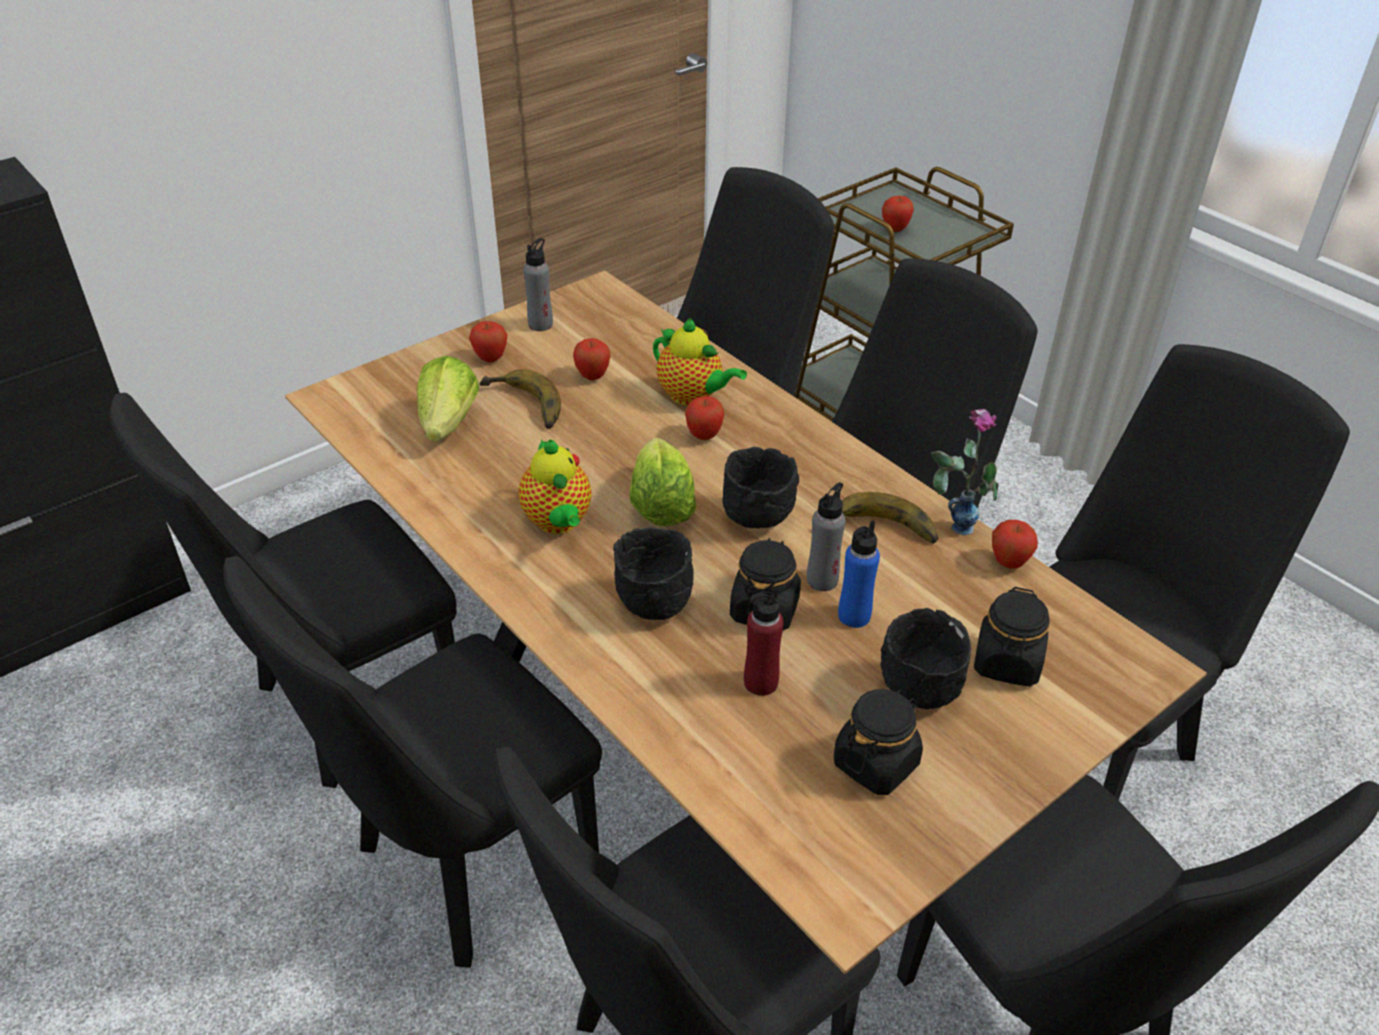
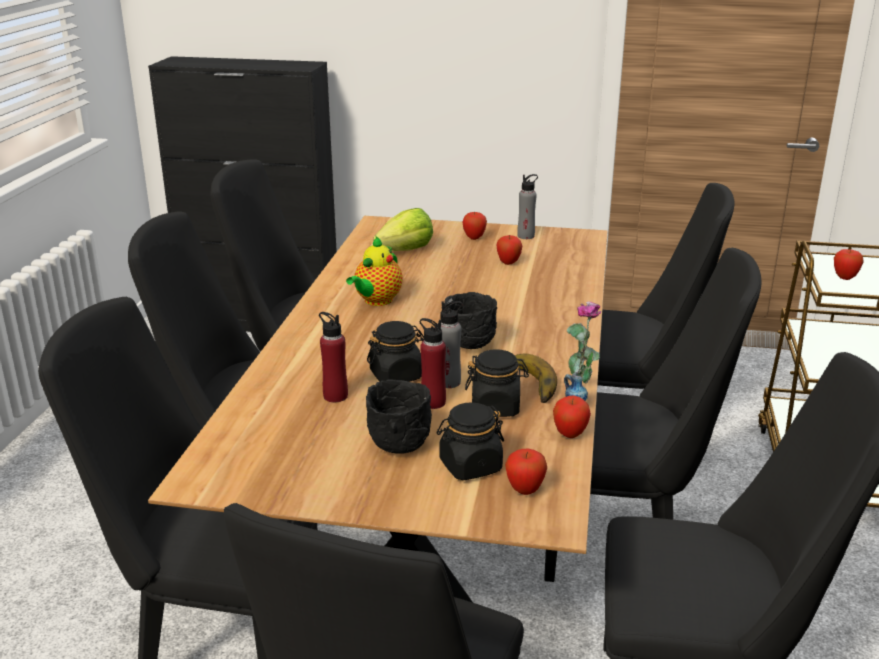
camera: 50 degrees right, 15 degrees down
(521, 407) = (450, 259): banana -> none
(655, 603) = (354, 346): black bowl -> none
(661, 505) = (435, 318): lettuce -> none
(693, 397) = (543, 291): teapot -> none
(704, 436) = (514, 306): apple -> apple (525, 490)
(854, 616) = (433, 402): blue bottle -> red bottle
(876, 763) = (318, 453): black jar -> black jar (496, 407)

